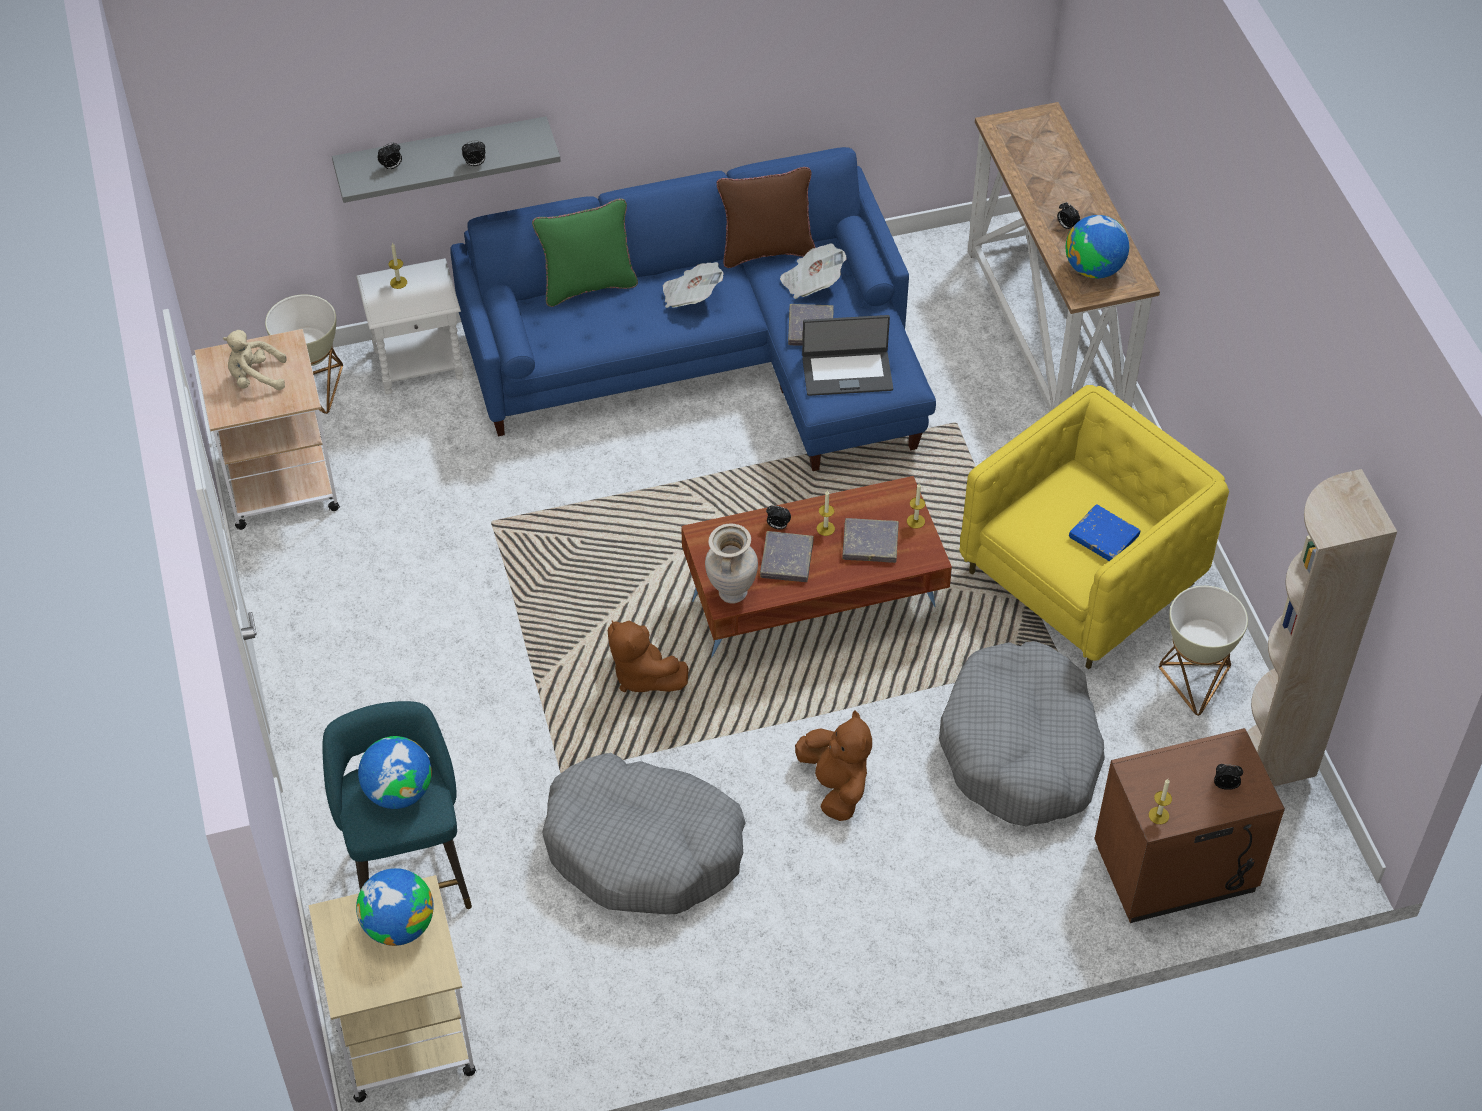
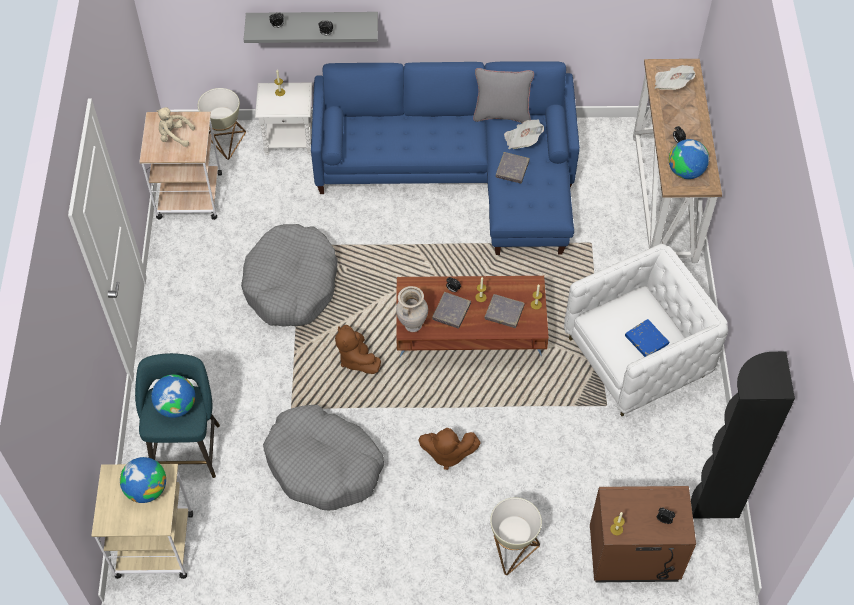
camera: 15 degrees right, 5 degrees up
(588, 286) = (390, 115): green pillow -> none
(691, 296) = (448, 135): newspaper -> newspaper (671, 84)
(766, 250) = (501, 115): brown pillow -> grey pillow
(835, 786) = (447, 453): brown plush toy -> brown plush toy turned 105 degrees clockwise
(847, 372) = (525, 202): laptop -> none
(1021, 749) = (564, 457): grey dog bed -> grey dog bed (291, 284)
(1081, 578) = (636, 358): yellow armchair -> white armchair
(1193, 680) = (683, 438): planter -> planter (512, 549)
(1268, 762) = (713, 501): beige bookcase -> black bookcase

